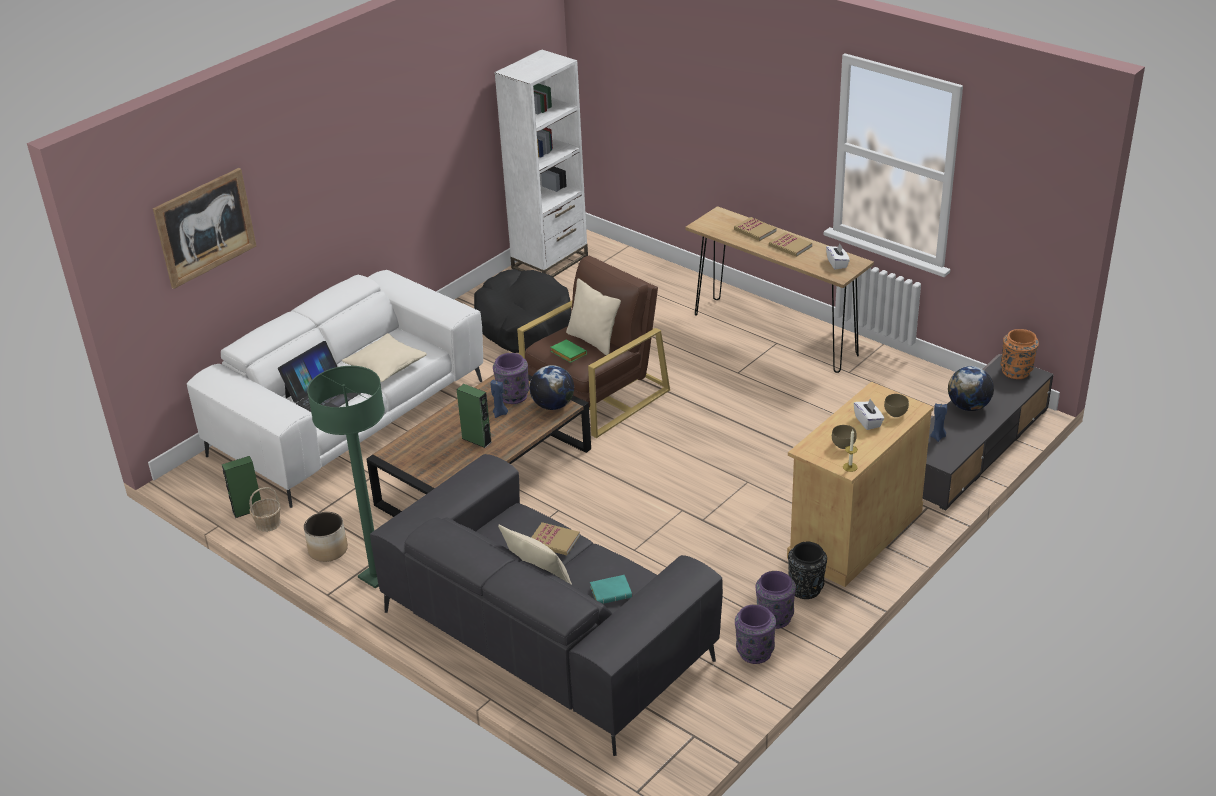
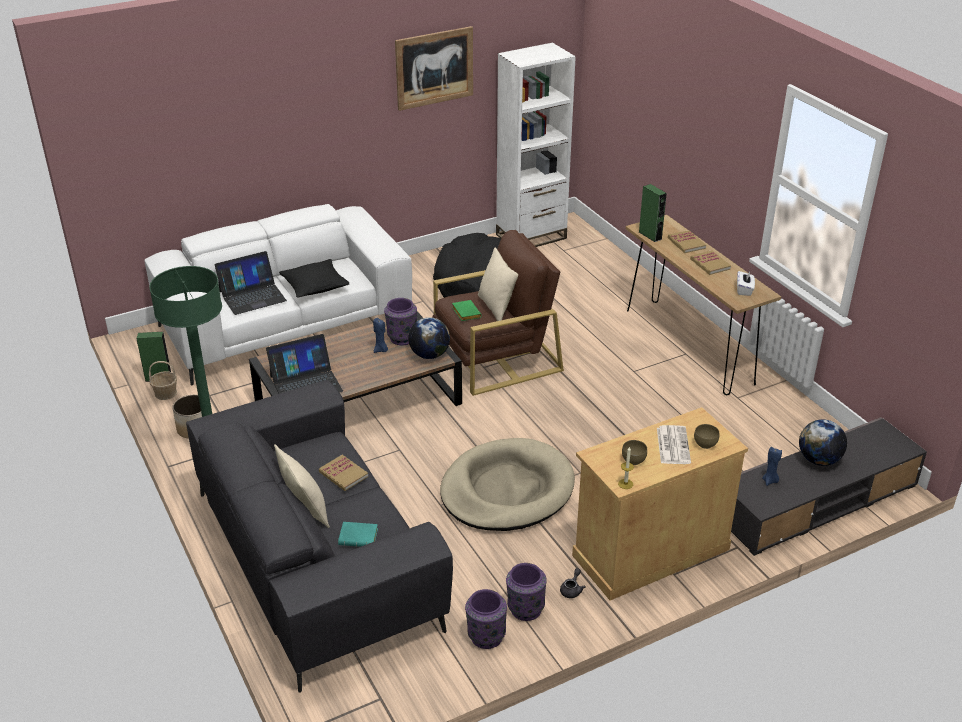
camera: 20 degrees right, 0 degrees up
(205, 227) = (178, 129): picture -> picture (434, 68)
(386, 366) = (315, 286): beige pillow -> black pillow
(446, 467) = (306, 383): none -> laptop
(476, 440) = (346, 367): green speaker -> green speaker (650, 235)
(688, 517) = (507, 490): none -> beige dog bed
(805, 588) = (572, 589): black vase -> grey teapot
(868, 422) = (672, 445): white tissue box -> newspaper
(1016, 371) = (889, 439): orange vase -> none

